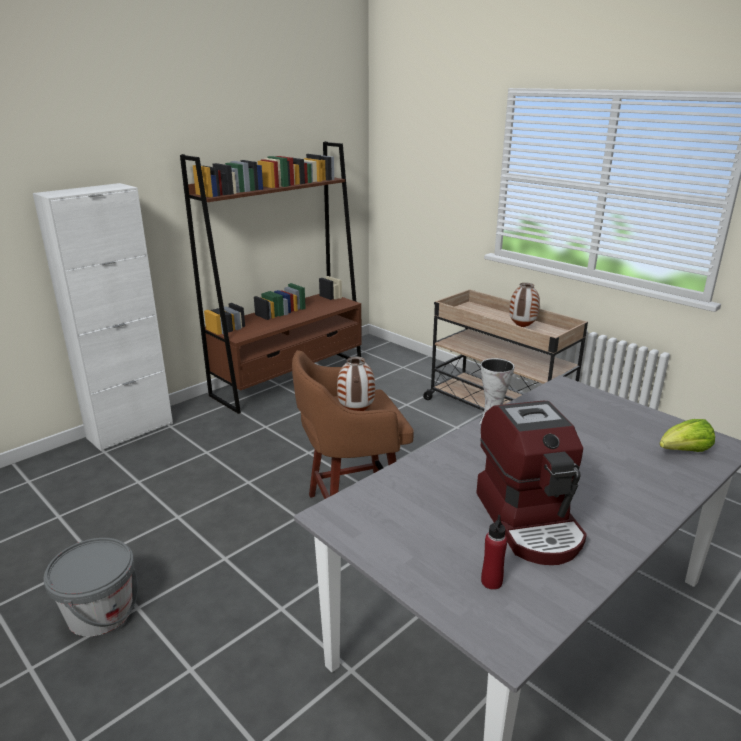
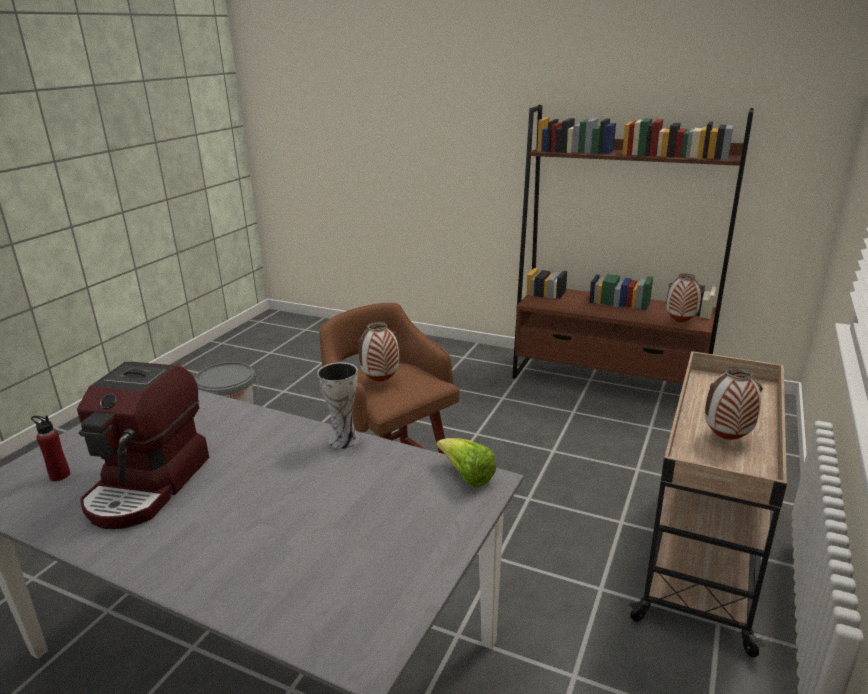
camera: 70 degrees right, 0 degrees up
(130, 430) = (443, 345): white cabinet -> none
(337, 306) = (679, 322): none -> vase
(530, 521) = (149, 485): coffee machine -> coffee machine turned 45 degrees counterclockwise
(684, 452) = (325, 602): lettuce -> lettuce (467, 476)

